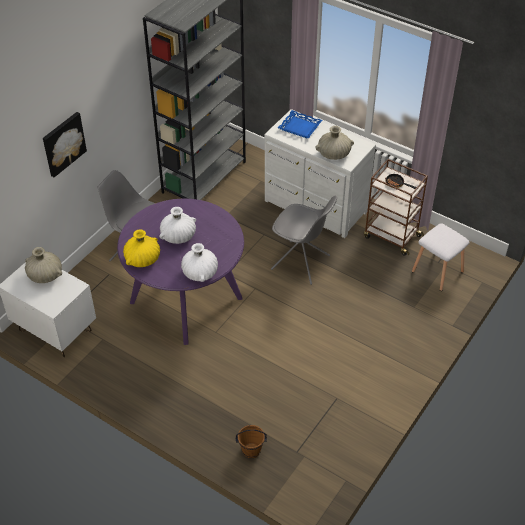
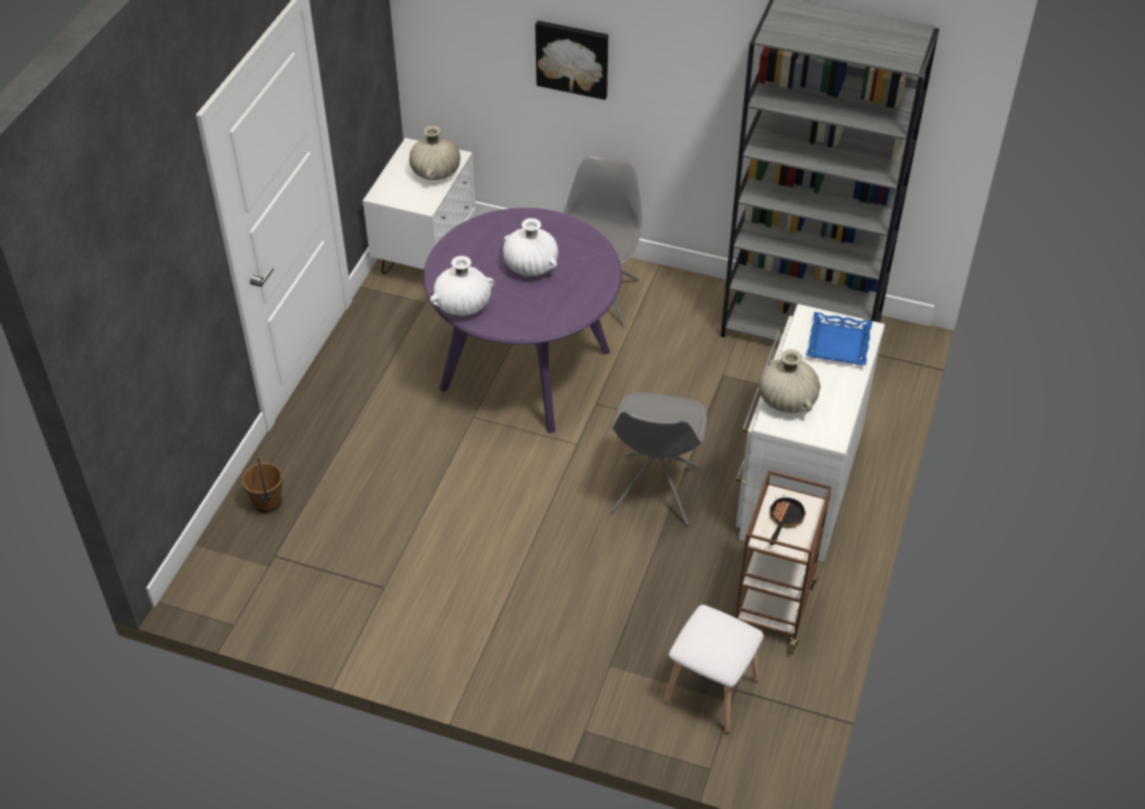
camera: 75 degrees right, 0 degrees up
(142, 259) = (471, 241): yellow vase -> none

